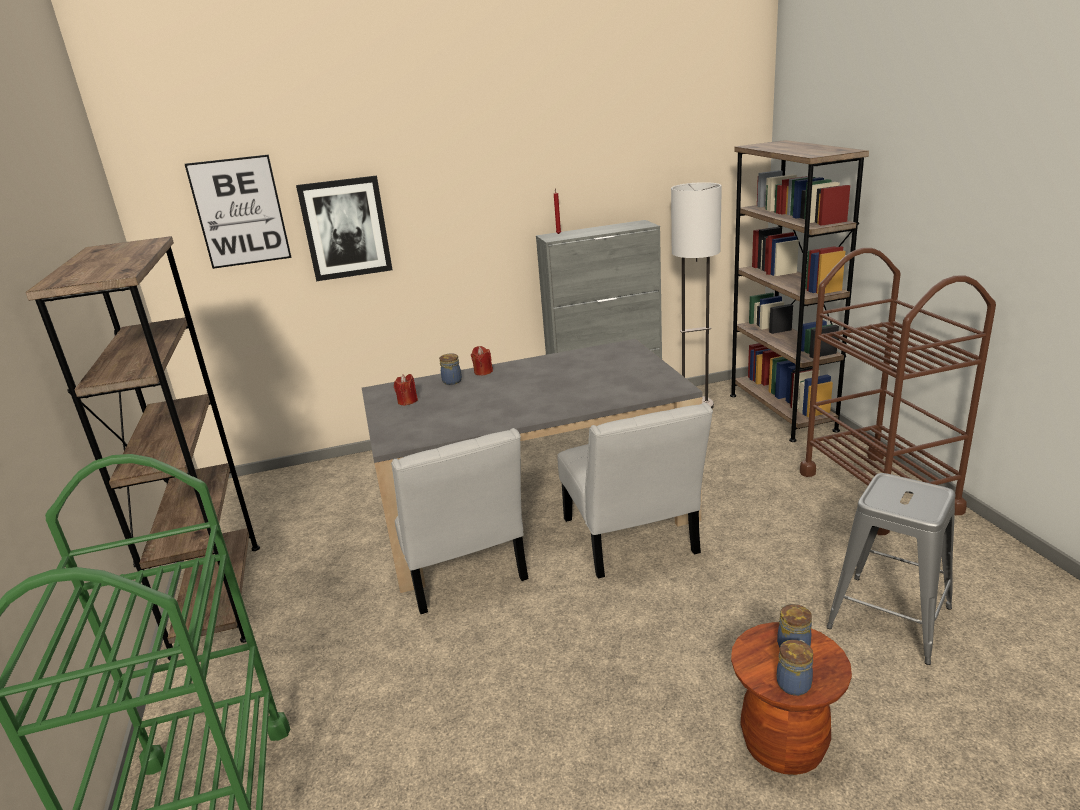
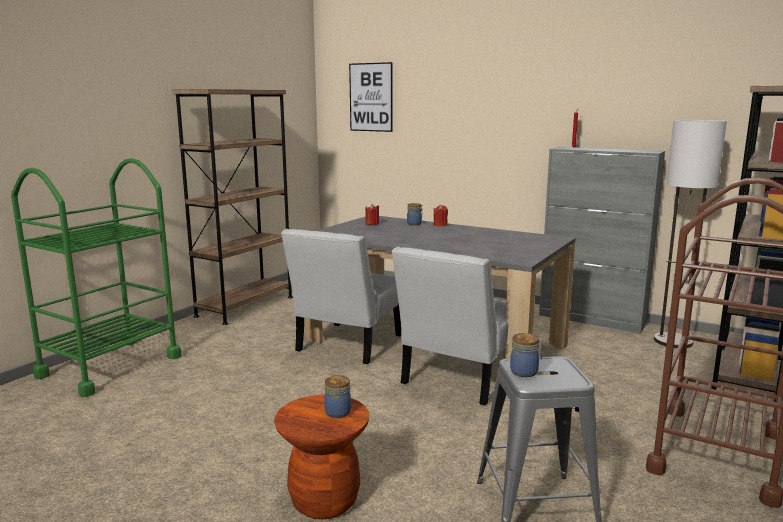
camera: 45 degrees right, 10 degrees down
(345, 228) = (426, 118): picture -> none
(794, 683) = (298, 422): jar -> jar (525, 372)

